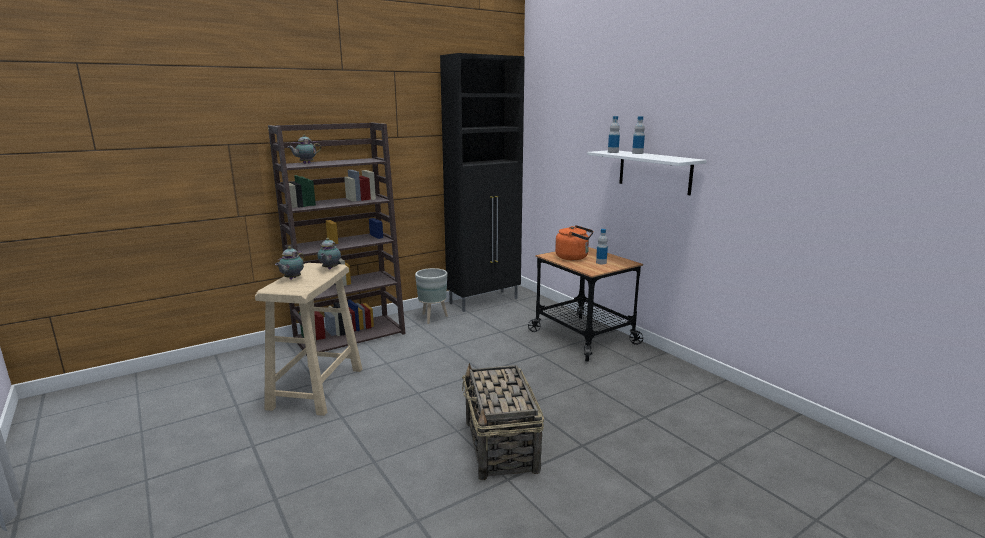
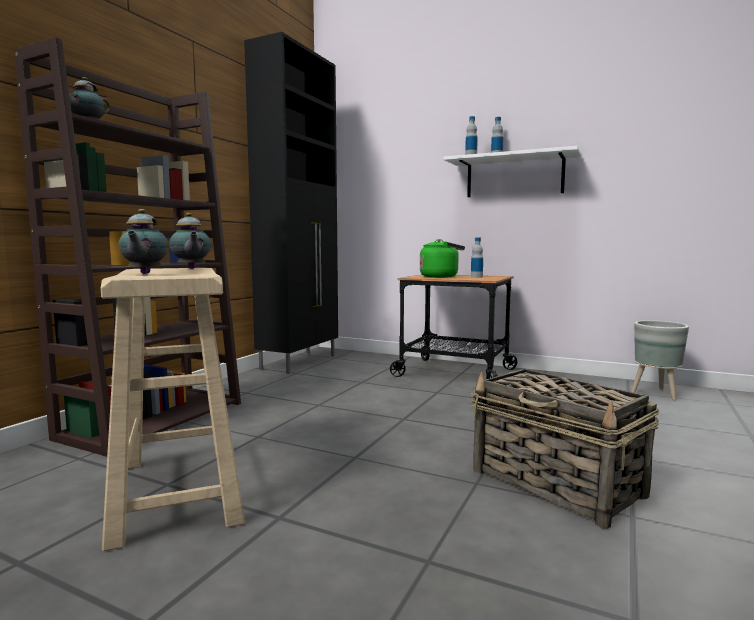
camera: 30 degrees left, 10 degrees down
(433, 318) = (257, 384): grey planter -> grey planter (655, 393)
(574, 257) = (441, 277): orange kettle -> green kettle

